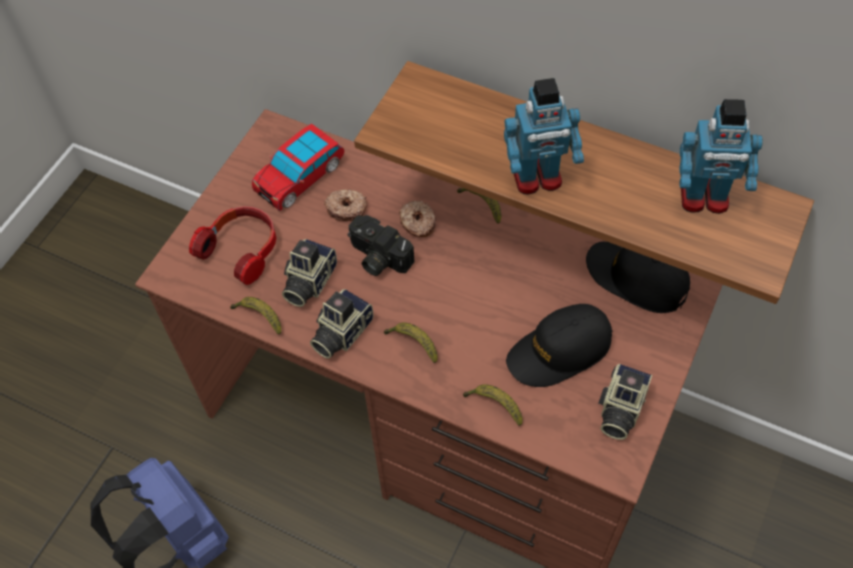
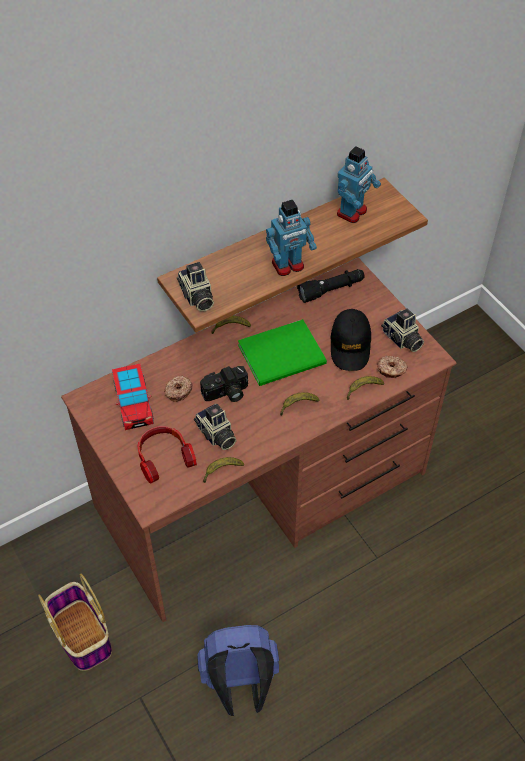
camera: 60 degrees left, 5 degrees down
(152, 350) = (81, 635): none -> basket
(340, 332) = (264, 436): camera -> camera (196, 297)
(417, 223) = (218, 363): donut -> donut (391, 370)
(483, 285) = (284, 355): none -> green book
(537, 178) = (288, 265): toy robot -> toy robot turned 45 degrees clockwise
(636, 278) = (331, 290): black cap -> black flashlight

